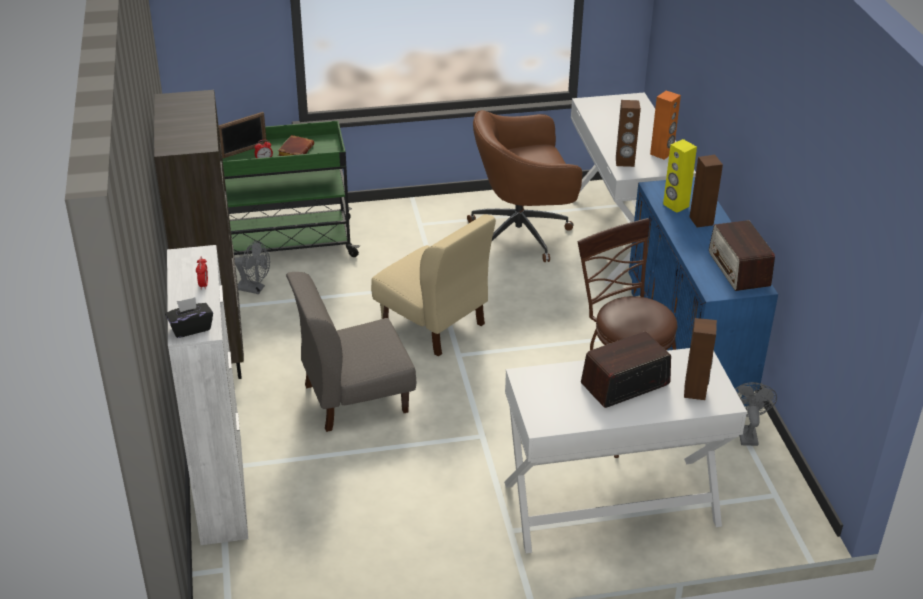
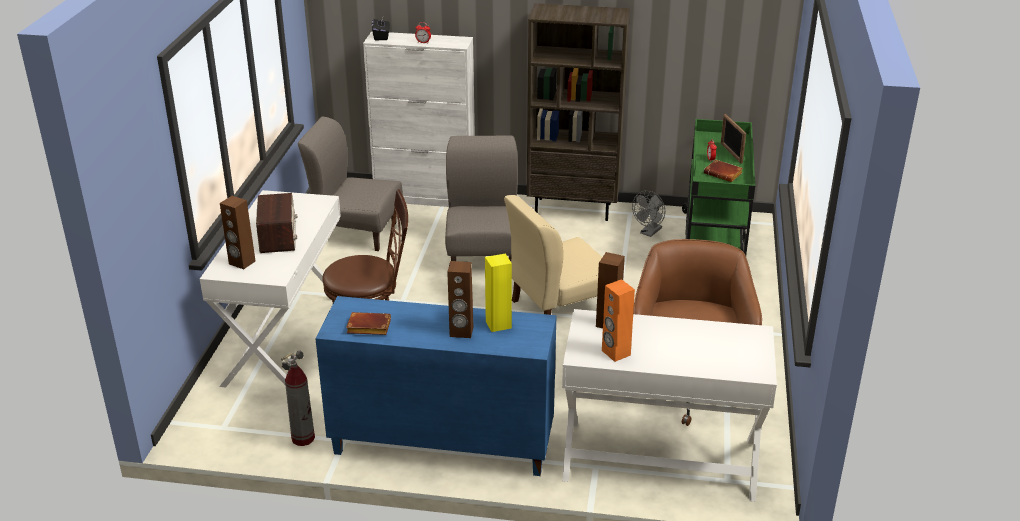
camera: 110 degrees right, 5 degrees down
(342, 528) = (356, 232): none -> grey chair
(739, 269) = (367, 328): radio -> brown book
(746, 432) = (303, 438): grey fan -> fire extinguisher

